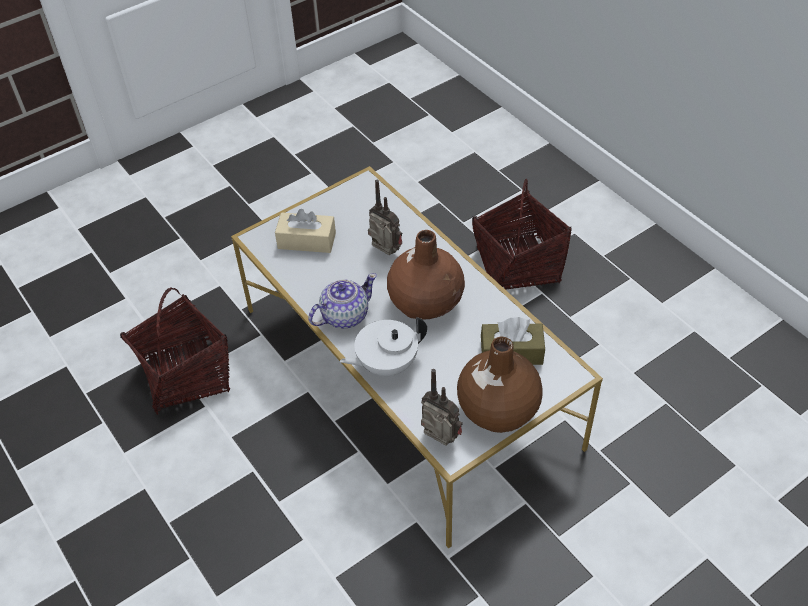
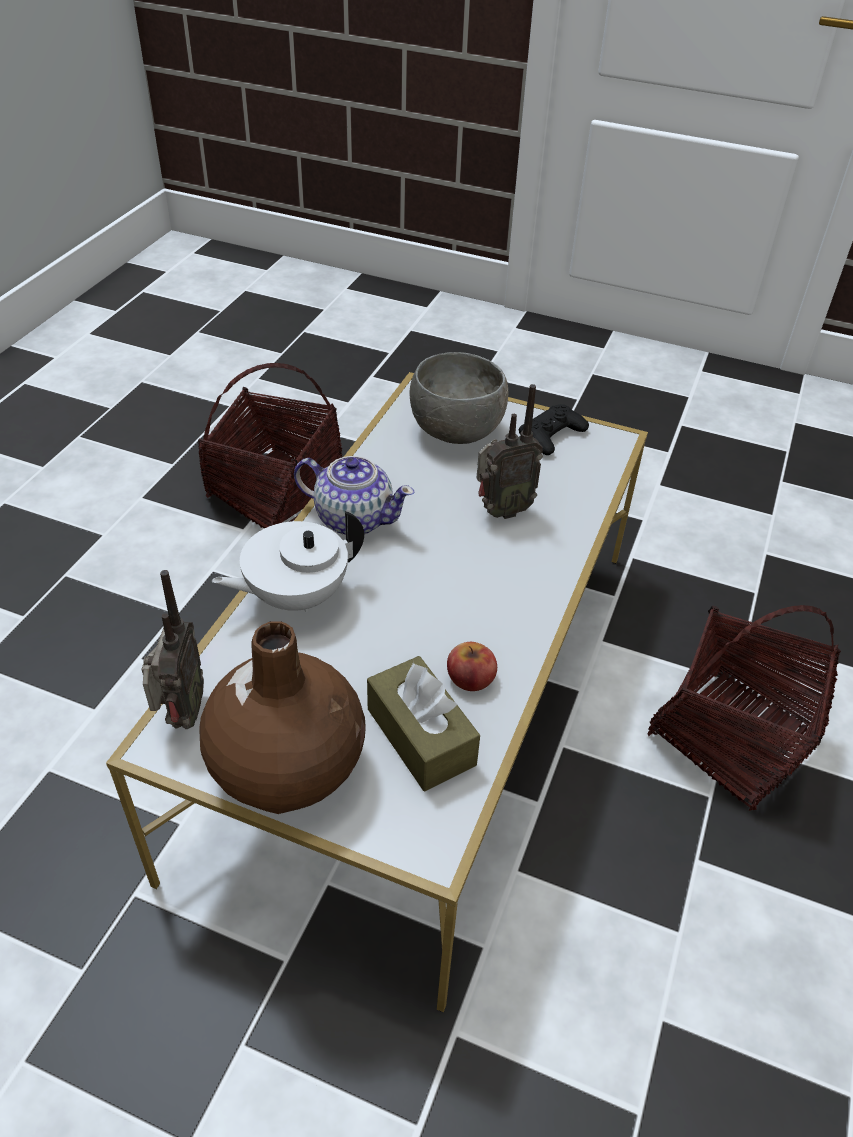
camera: 55 degrees right, 5 degrees down
(307, 241) = (457, 432): beige tissue box -> grey bowl
(342, 204) = (552, 435): none -> black game controller
(384, 253) = (501, 511): radio -> radio turned 60 degrees clockwise
(386, 364) = (295, 596): white teapot -> white teapot turned 60 degrees counterclockwise
(426, 302) = (445, 590): brown vase -> none
(489, 318) = (470, 677): none -> apple

